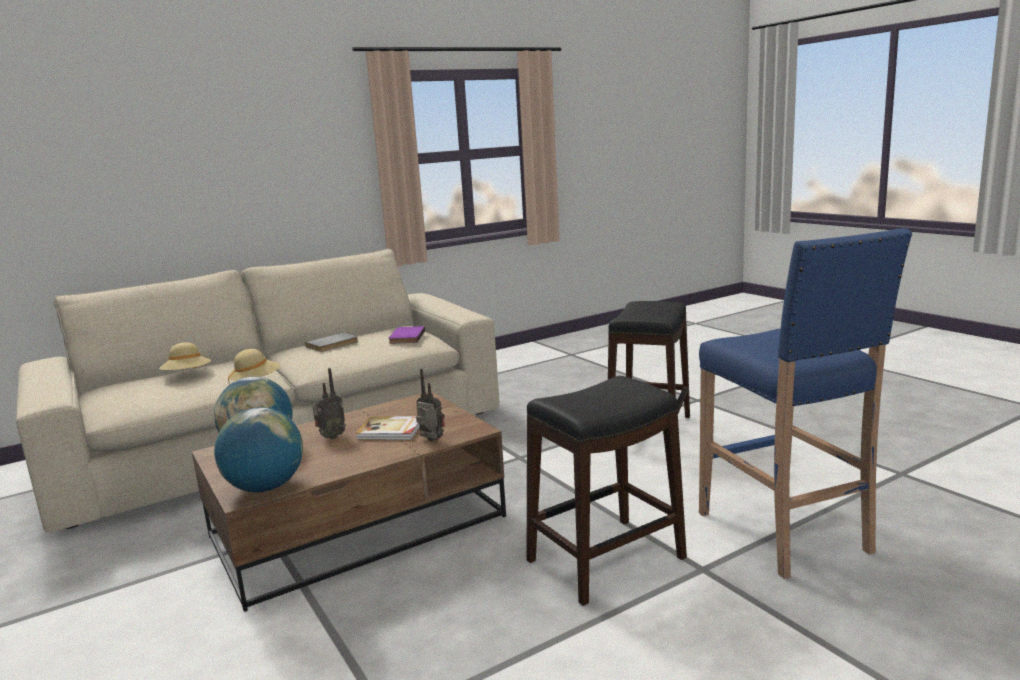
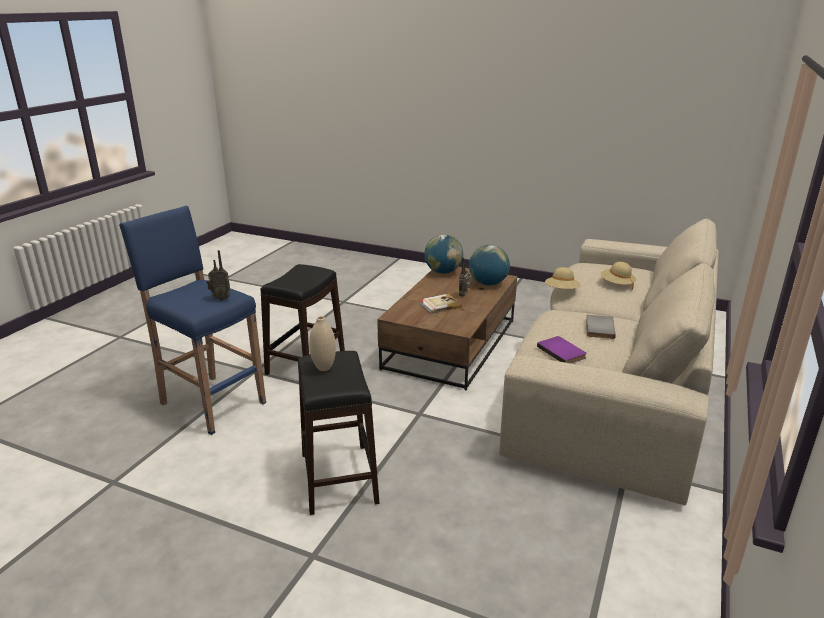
camera: 145 degrees right, 10 degrees up
(431, 441) = (406, 305): radio -> radio (221, 298)
(653, 313) = (324, 368): none -> beige vase

